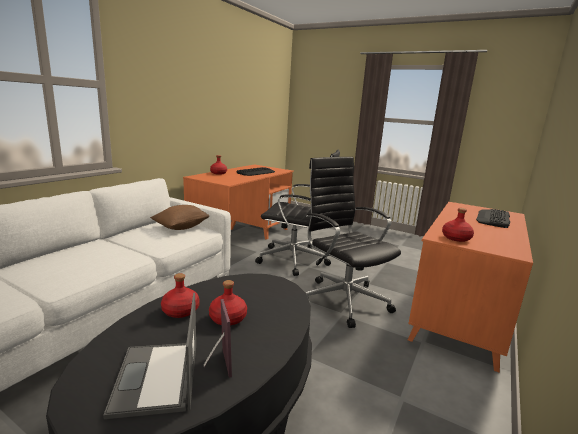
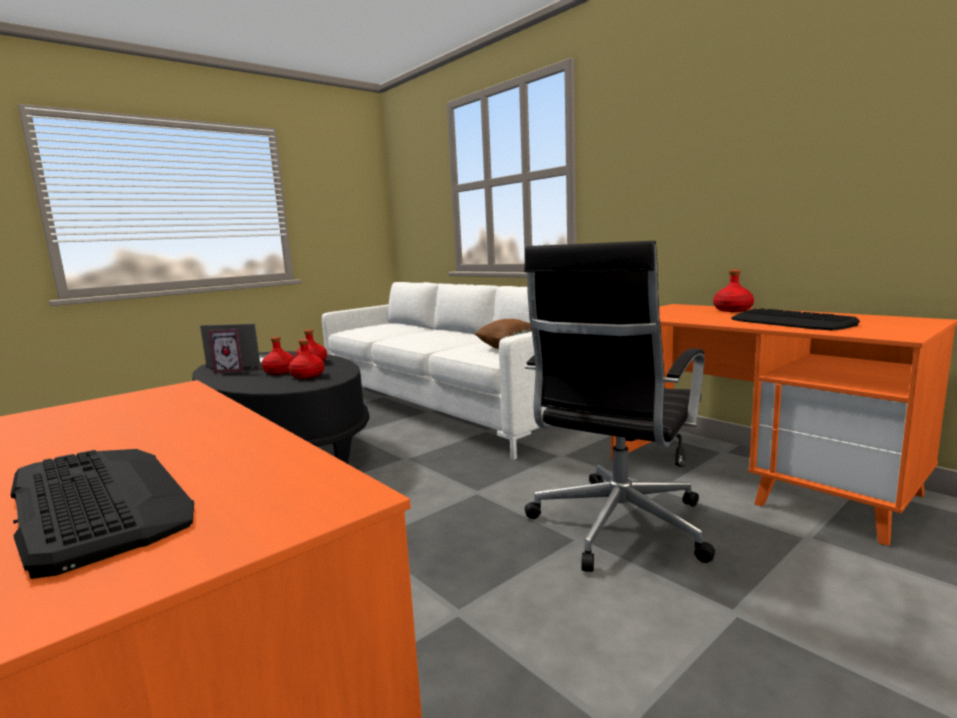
camera: 110 degrees right, 5 degrees down
(343, 299) = (408, 554): black office chair -> none
(456, 238) = (141, 400): red bottle -> red bottle (307, 376)

